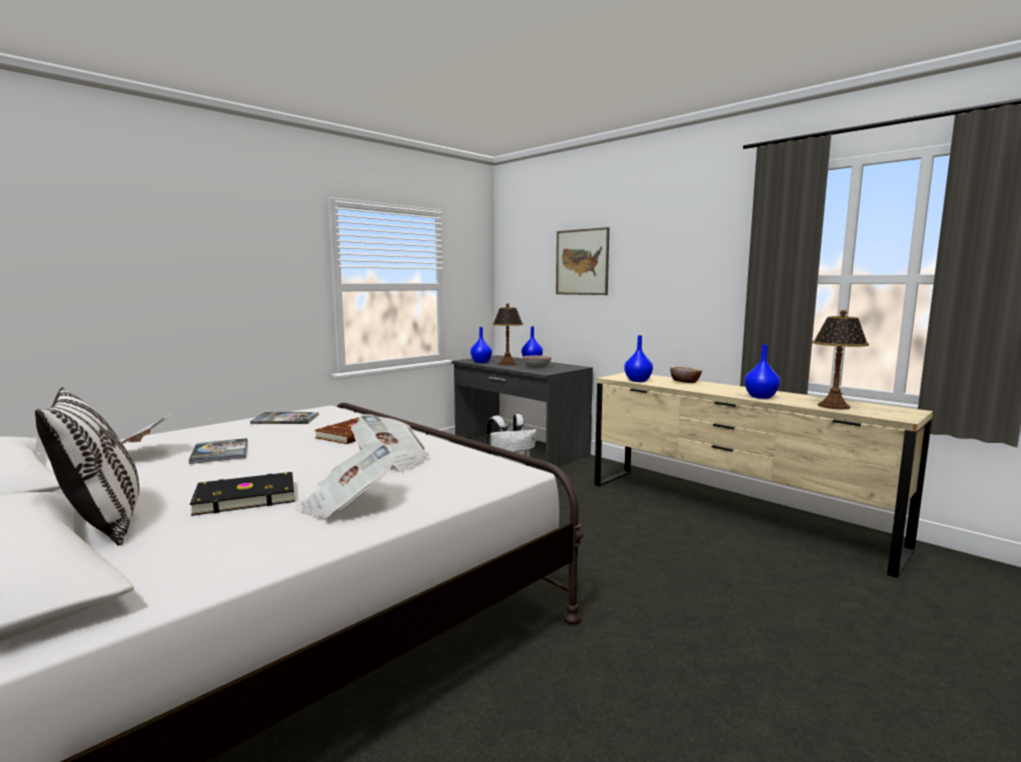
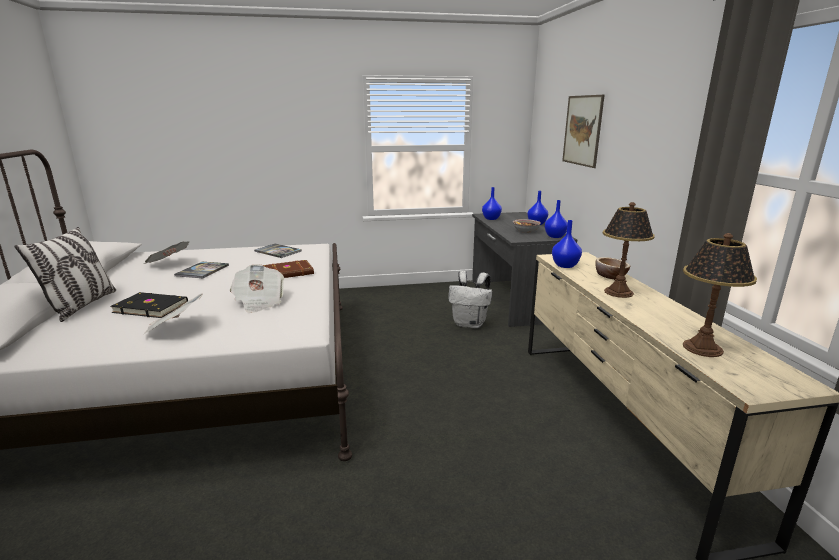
camera: 35 degrees right, 10 degrees up
(507, 364) = (508, 224): table lamp -> table lamp (619, 292)
(761, 397) = (644, 314): blue vase -> blue vase (555, 236)

